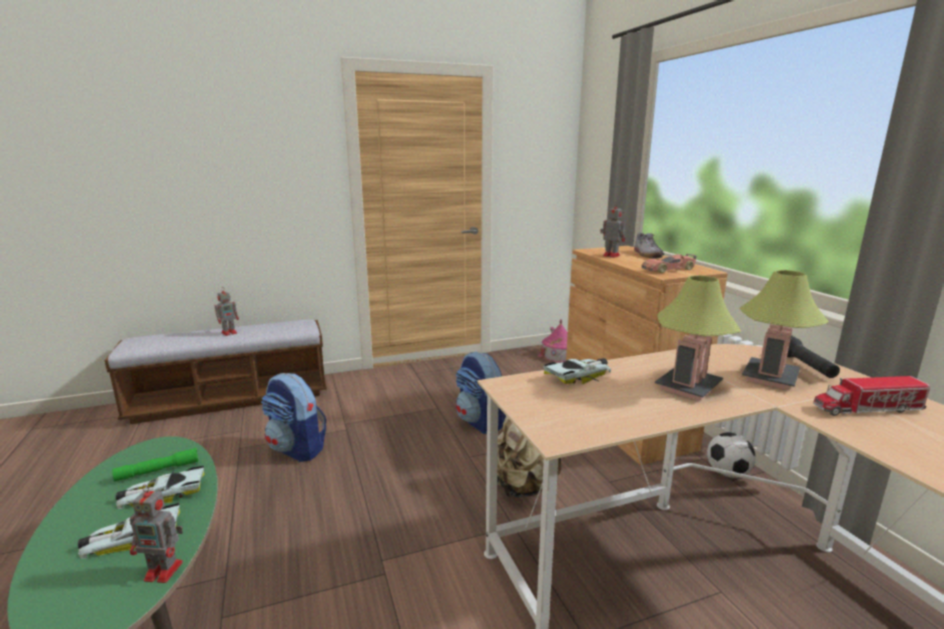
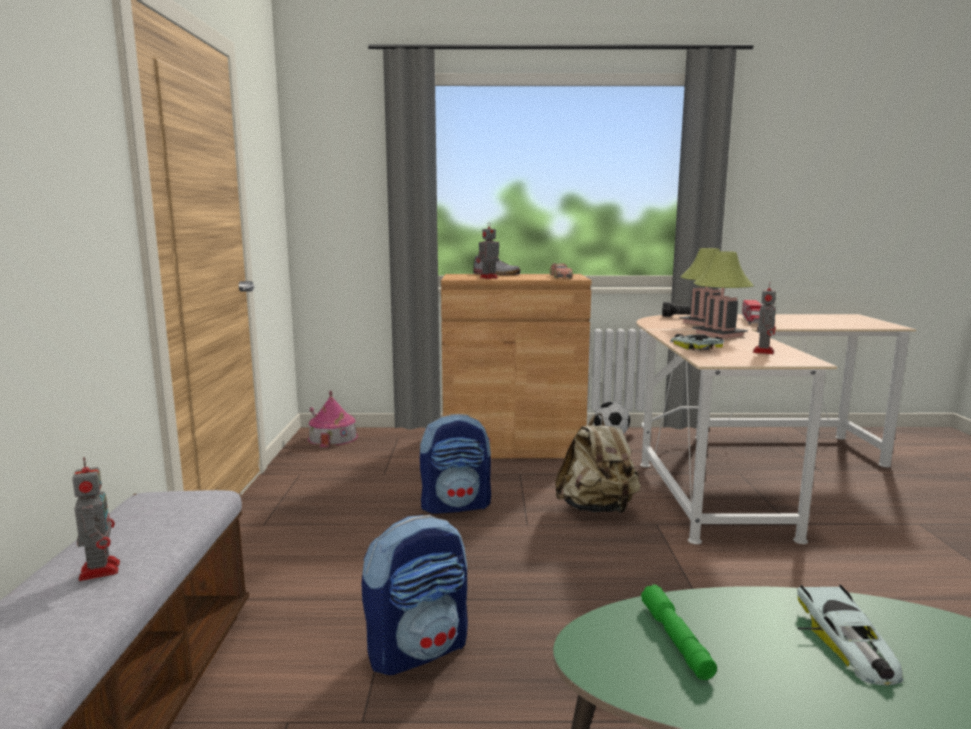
camera: 70 degrees left, 5 degrees down
(162, 493) = (740, 628): toy car -> none
(165, 571) = (899, 609): toy robot -> toy robot (763, 351)

